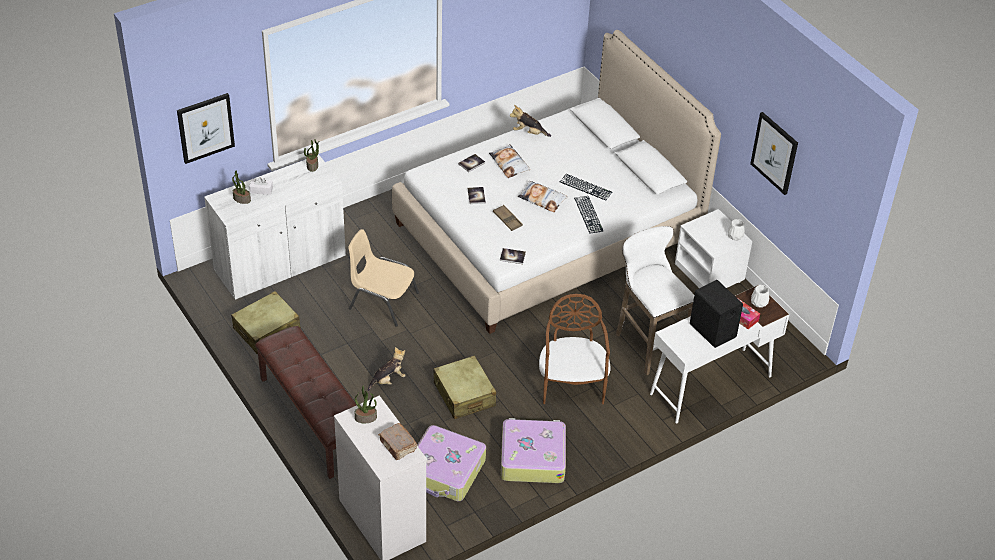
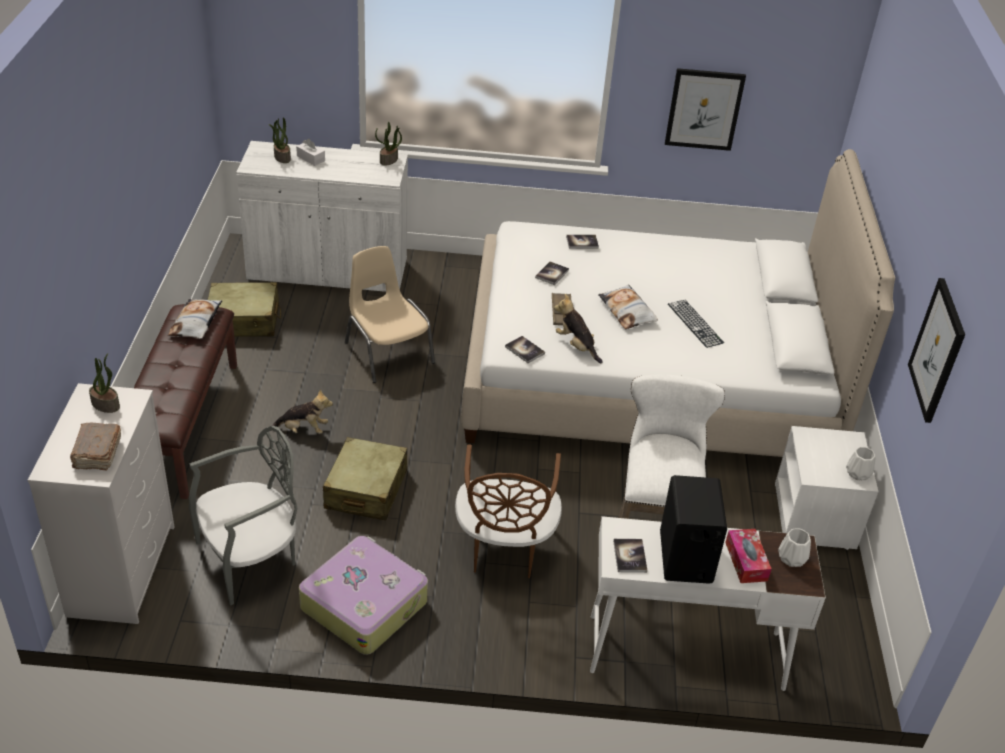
camera: 35 degrees right, 5 degrees down
(205, 127) = (272, 54): picture -> picture (704, 109)
(445, 471) = (250, 559): suitcase -> grey chair
(509, 164) = (626, 262): pillow -> pillow (196, 323)
(529, 133) = (684, 244): plush toy -> plush toy (576, 346)
(572, 384) = (504, 548): brown chair -> brown chair turned 150 degrees clockwise
(588, 214) = (668, 352): keyboard -> none
(688, 345) = (629, 556): none -> book

